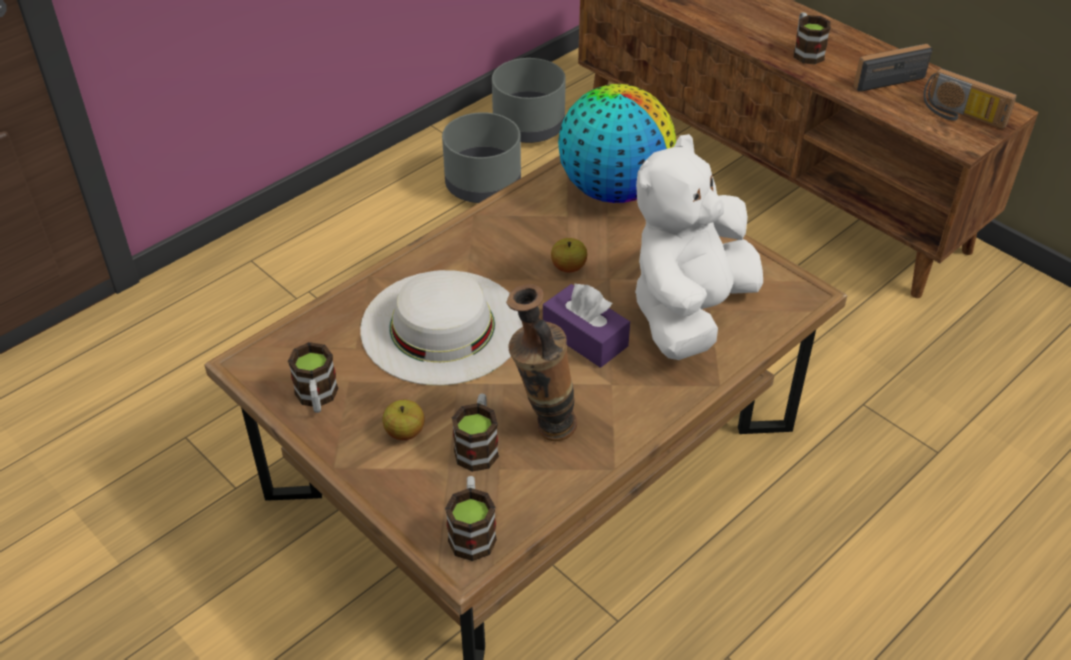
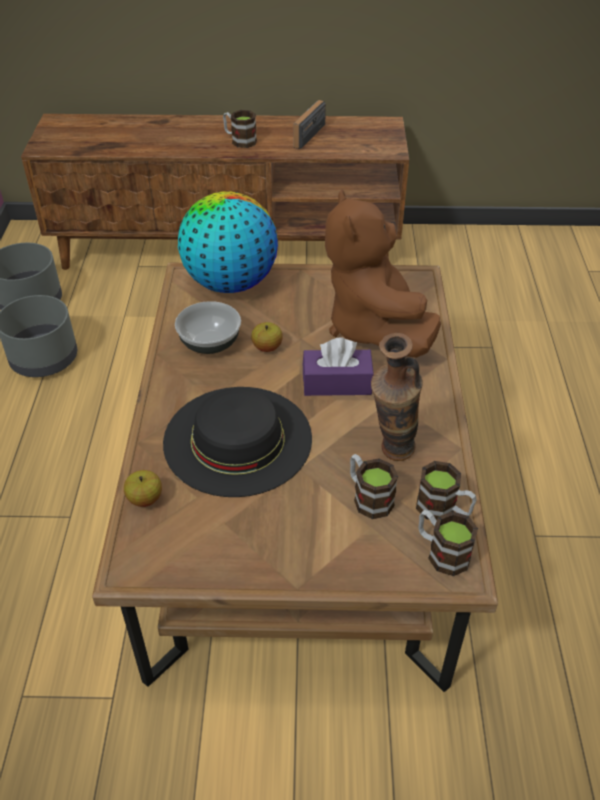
camera: 45 degrees left, 0 degrees up
(317, 398) = (218, 552): mug -> mug (443, 509)
(405, 432) = (311, 526): apple -> apple (145, 499)
(442, 326) = (237, 439): white hat -> black hat
(527, 233) = (210, 343): none -> bowl
(689, 312) = (374, 328): white plush toy -> brown plush toy
(961, 116) = (370, 136): radio -> none

